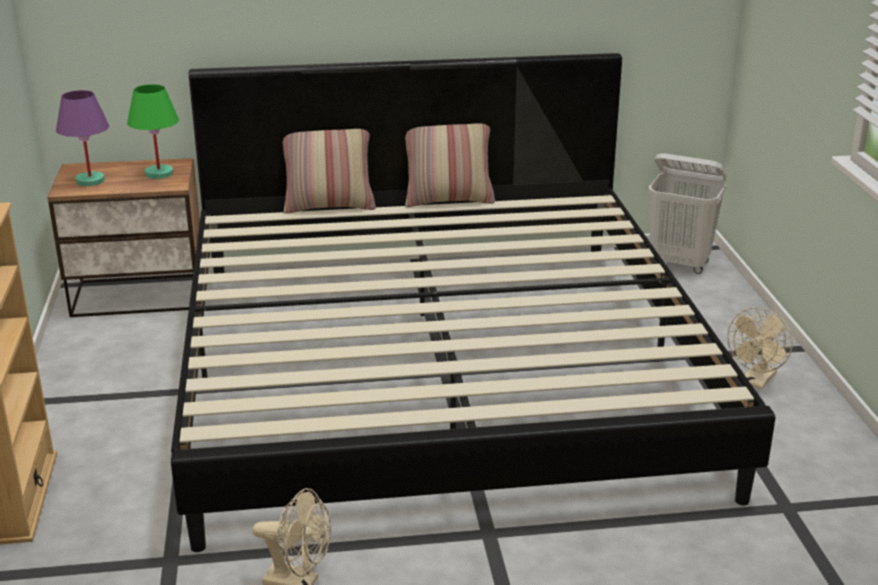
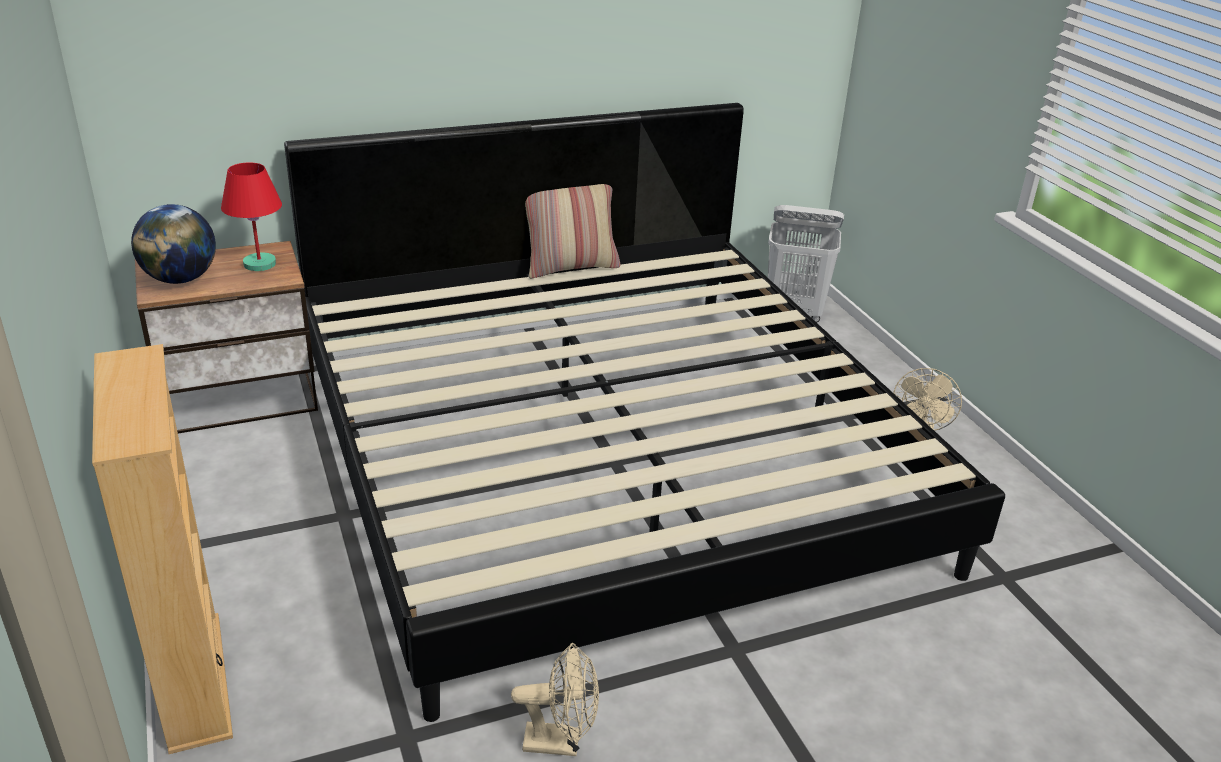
camera: 15 degrees left, 5 degrees up
(90, 181) = (180, 279): purple table lamp -> globe
(160, 173) = (260, 264): green table lamp -> red table lamp
(329, 206) = (446, 283): pillow -> none

